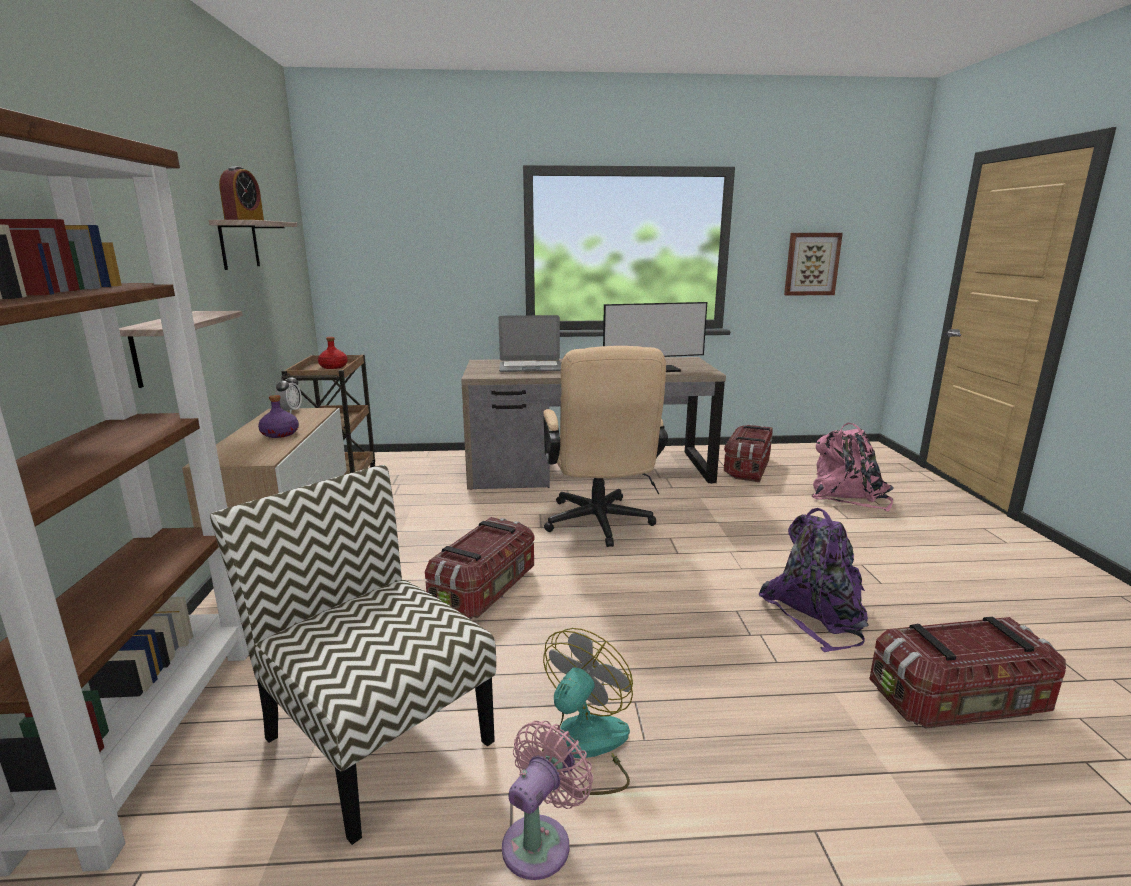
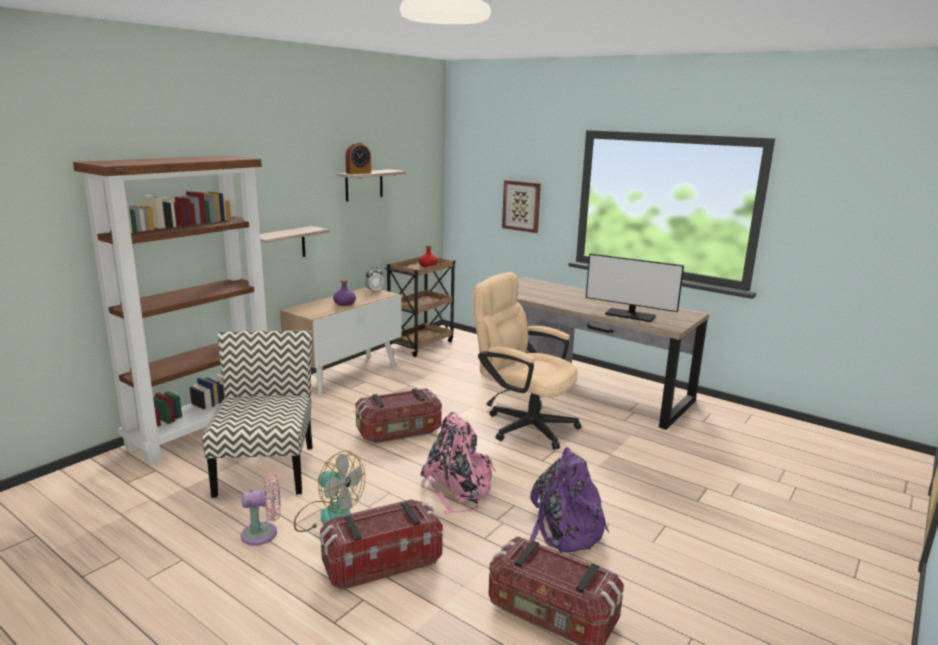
camera: 40 degrees right, 0 degrees up
(530, 368) = (547, 293): laptop -> none
(583, 748) = (328, 516): fan -> fan turned 45 degrees clockwise
(599, 525) = (523, 424): beige office chair -> beige office chair turned 90 degrees clockwise
(747, 468) = (722, 429): storage box -> storage box (381, 562)
(811, 264) = (856, 242): picture -> picture (521, 206)
(848, 496) = (772, 482): pink backpack -> pink backpack (458, 488)

